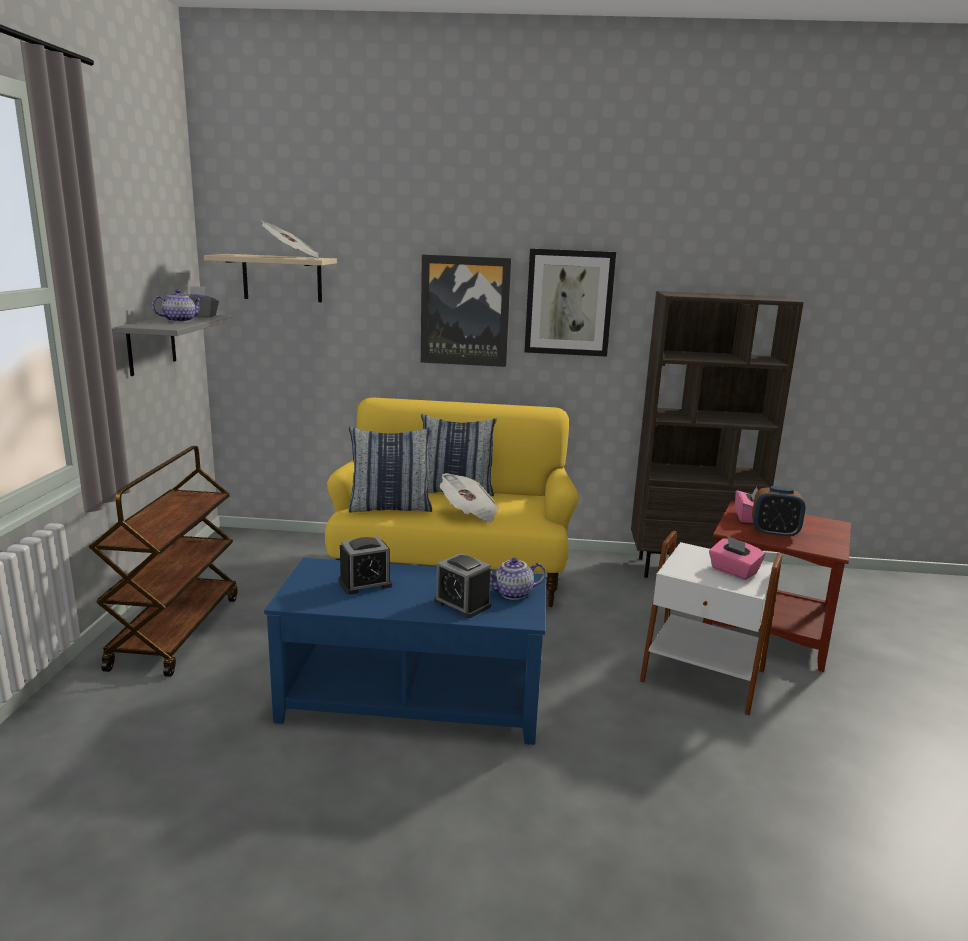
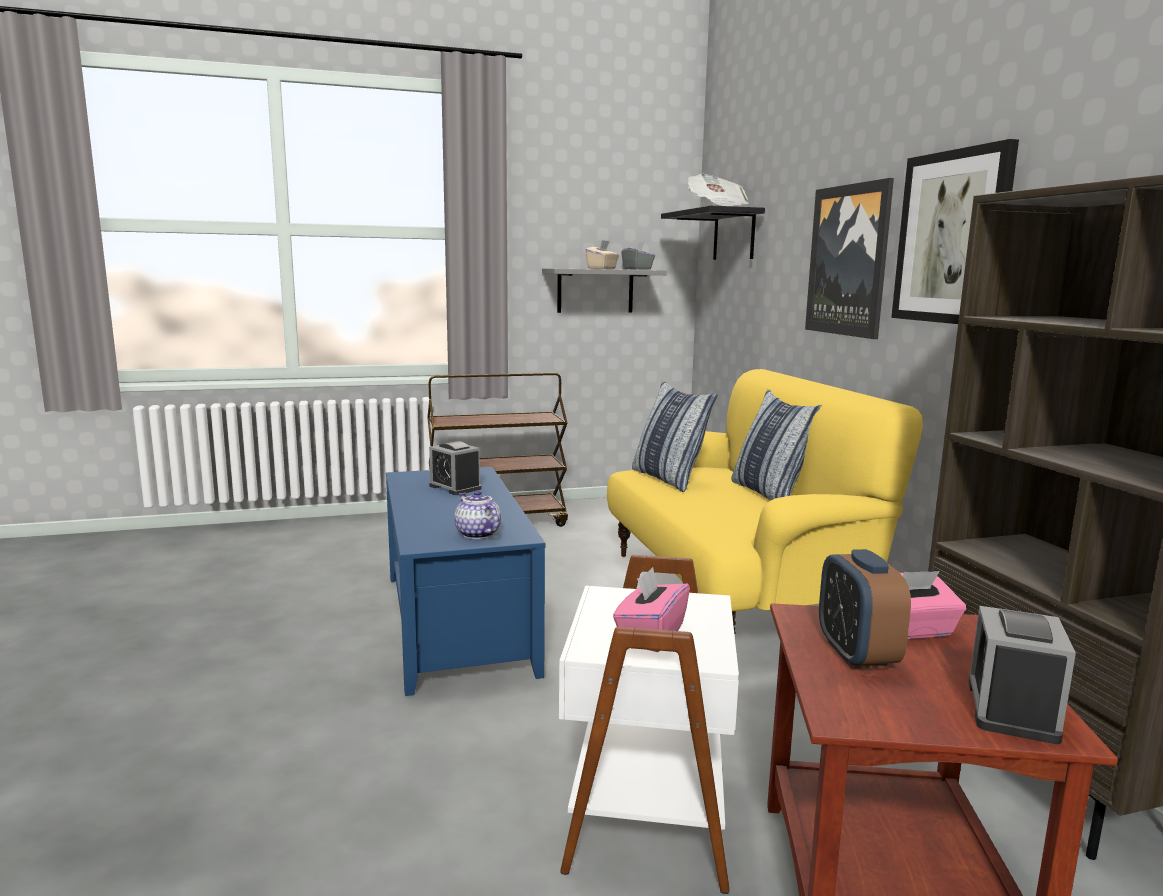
camera: 70 degrees right, 5 degrees down
(180, 320) = (602, 268): teapot -> beige tissue box
(282, 278) = (734, 235): beige shelf -> black shelf
(462, 604) = (437, 519): alarm clock -> alarm clock (1011, 710)
(469, 513) = (705, 505): newspaper -> none

